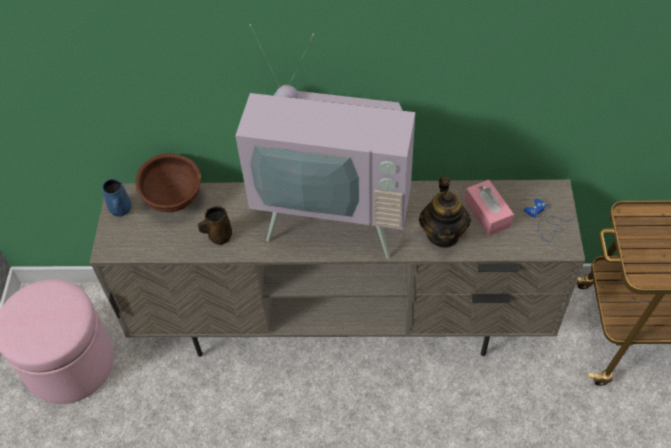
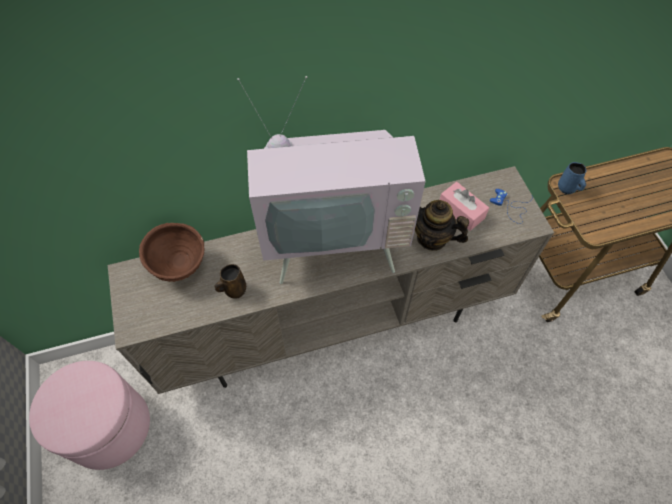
camera: 20 degrees left, 5 degrees up
(120, 210) = (130, 287): blue mug -> blue mug (567, 188)
(443, 234) = (432, 238): teapot -> teapot turned 135 degrees clockwise

